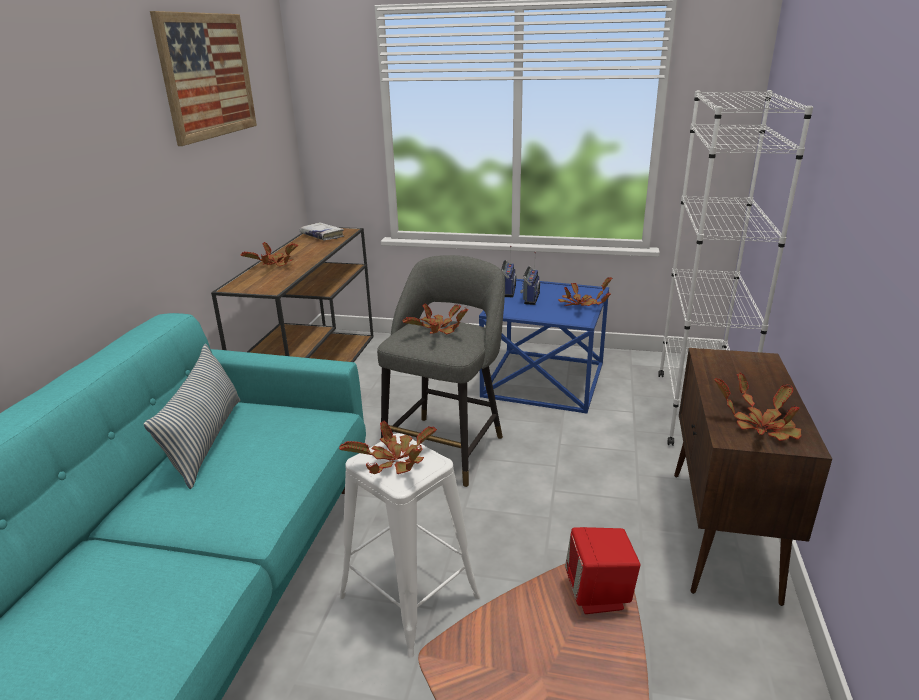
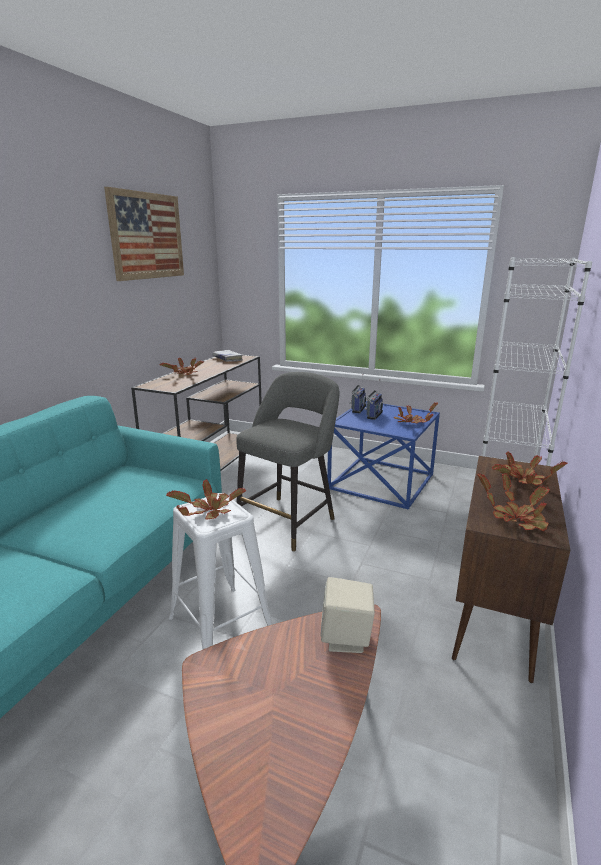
camera: 10 degrees right, 5 degrees down
(206, 440) = (96, 487): pillow -> none
(438, 330) = (284, 427): potted plant -> potted plant (521, 480)
(599, 595) = (346, 638): red speaker -> beige speaker

